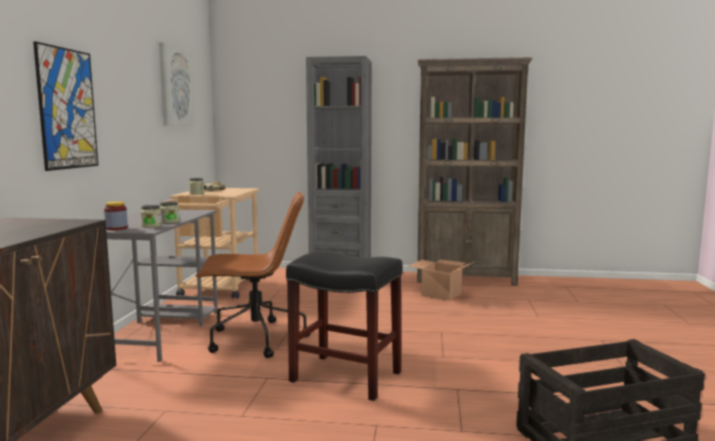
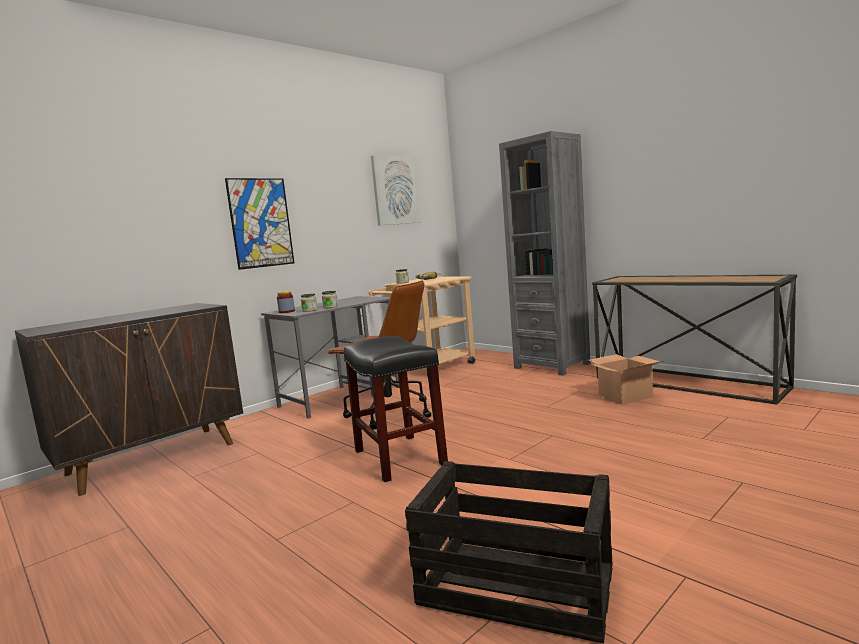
camera: 40 degrees right, 0 degrees up
(466, 279) = (688, 382): brown bookcase -> console table

